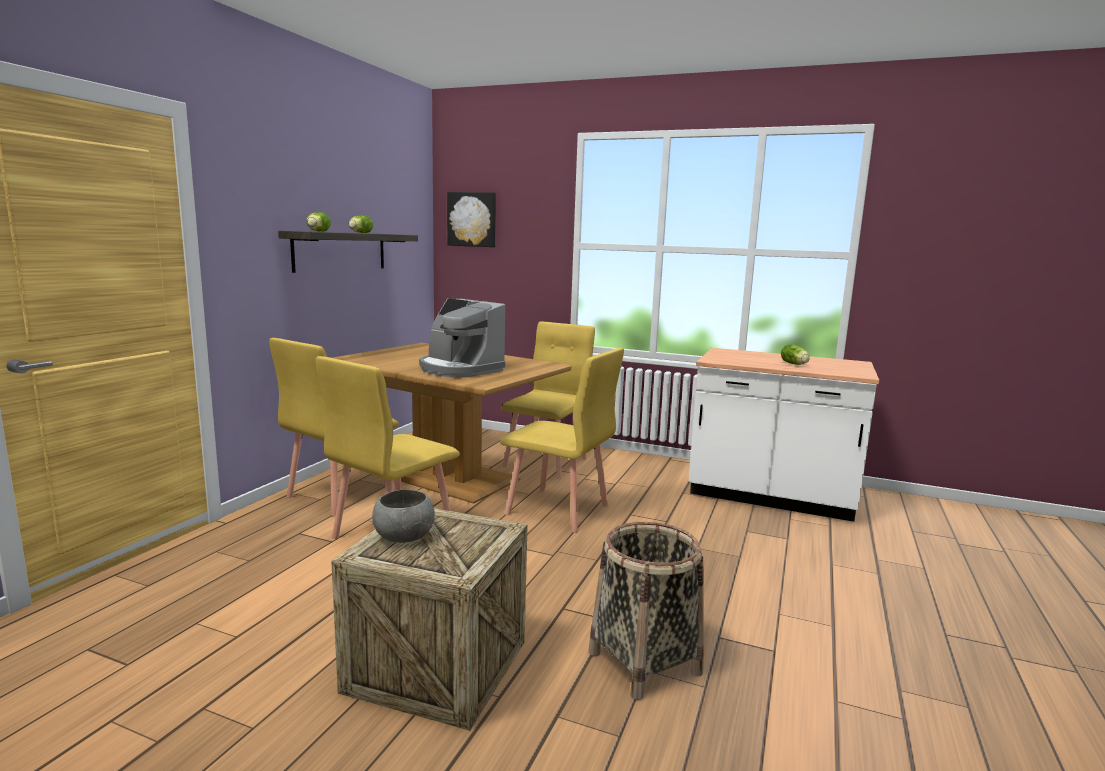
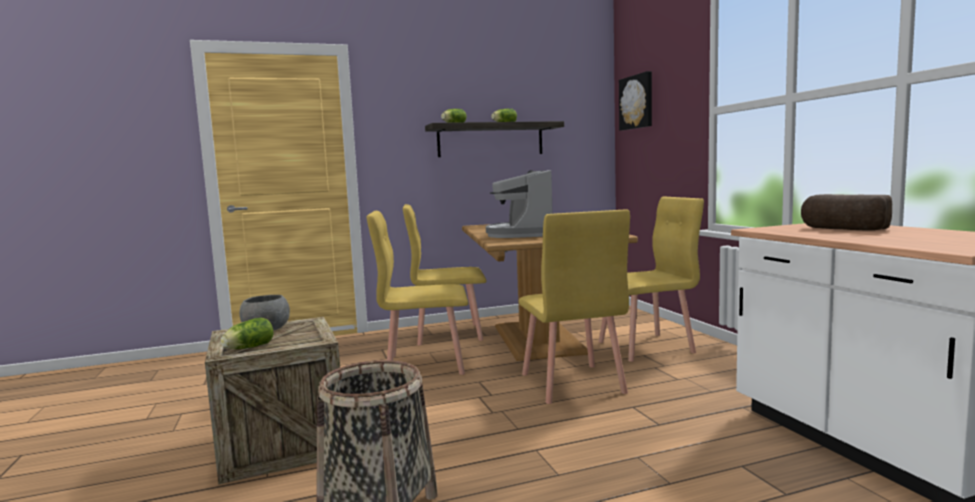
camera: 50 degrees right, 5 degrees down
(753, 357) = (842, 229): none -> bread
(795, 364) = (881, 236): lettuce -> lettuce (247, 348)

